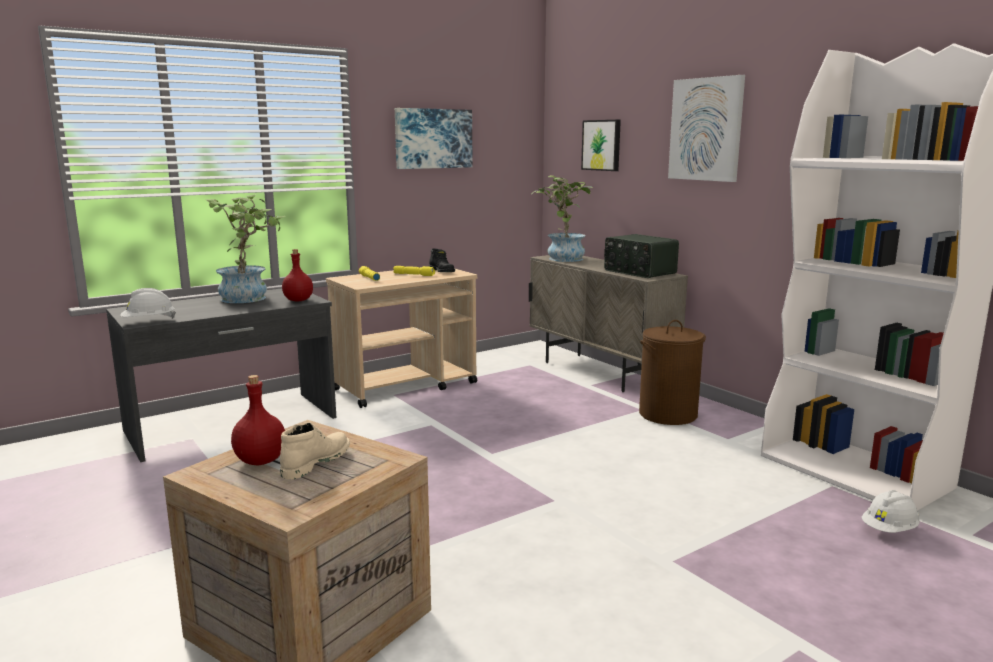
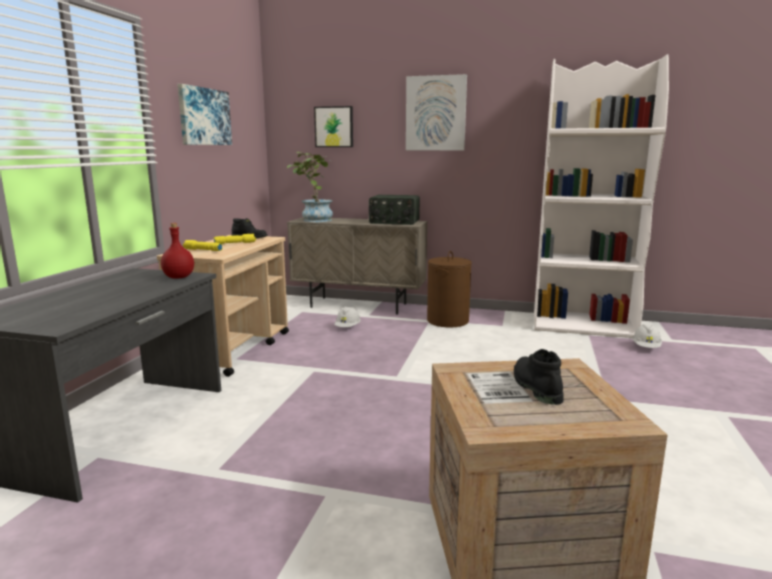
camera: 40 degrees left, 0 degrees up
(148, 321) = (66, 323): white hard hat -> white hard hat (348, 328)
(250, 297) = (114, 283): potted plant -> none
(259, 461) = (499, 402): red bottle -> none
(315, 462) = (535, 387): beige boot -> black boot

